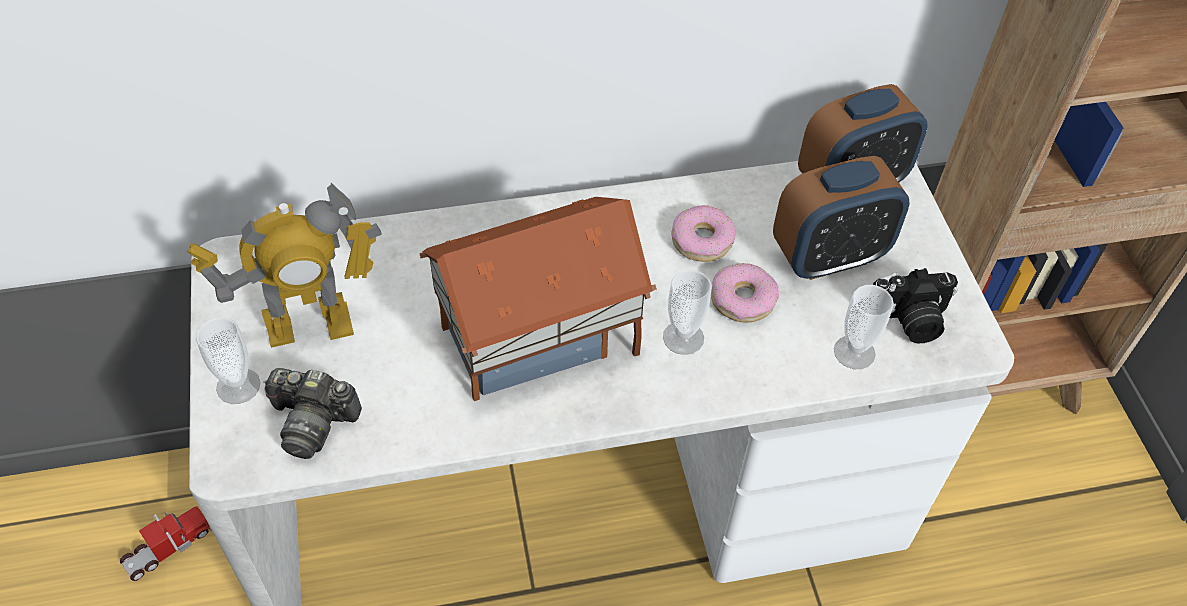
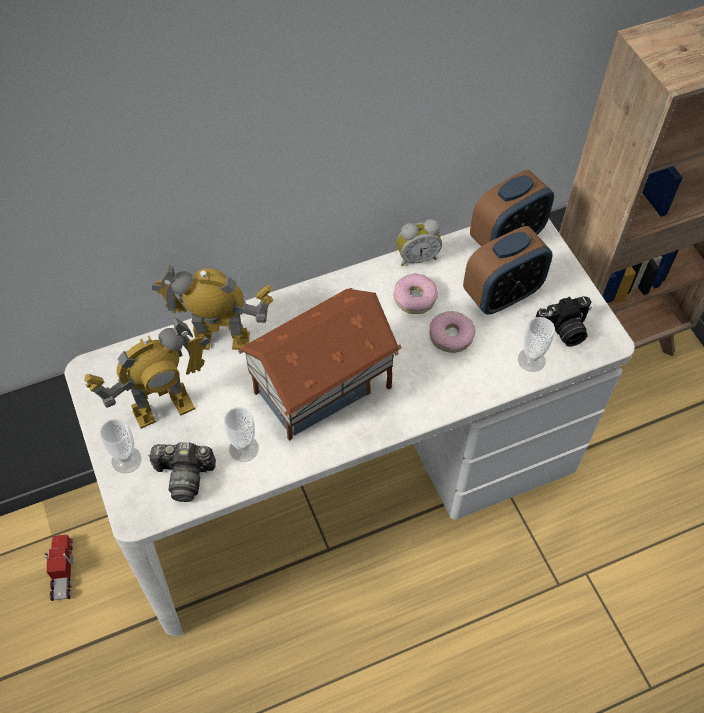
camera: 10 degrees left, 5 degrees up
(168, 548) = (62, 570): toy truck -> toy truck turned 45 degrees counterclockwise
(416, 250) = (221, 340): none -> toy robot
(683, 338) = (417, 370): cup -> cup (244, 448)
(717, 187) = (416, 257): none -> alarm clock

